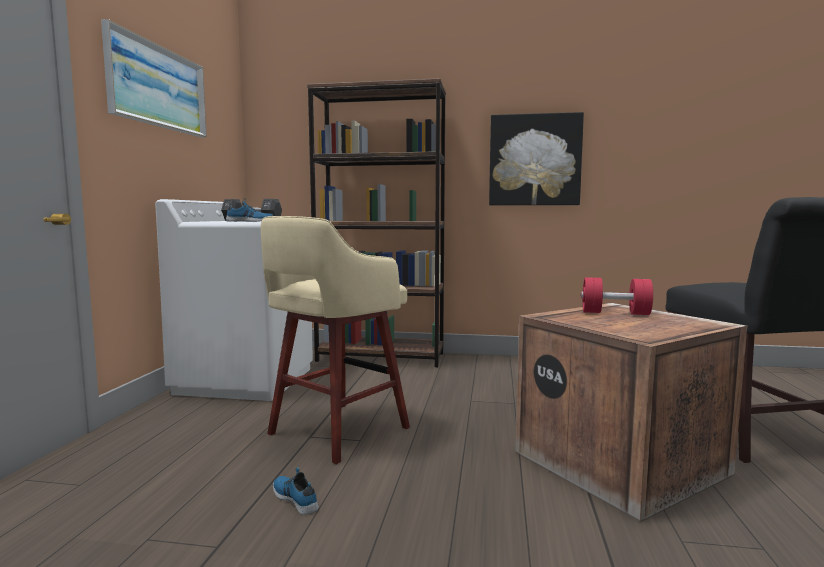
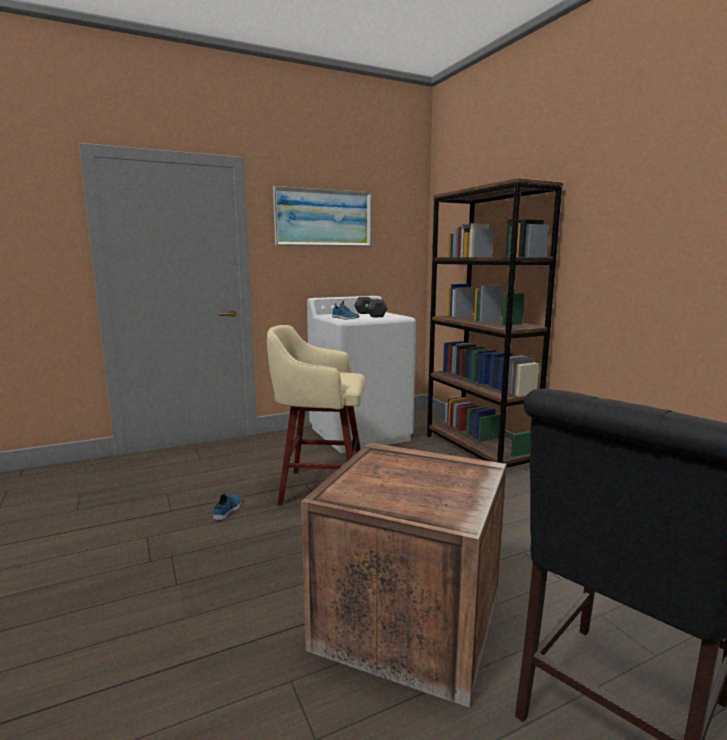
camera: 55 degrees right, 5 degrees up
(534, 160) = (651, 262): picture -> none
(615, 313) = (439, 471): red dumbbell -> none

